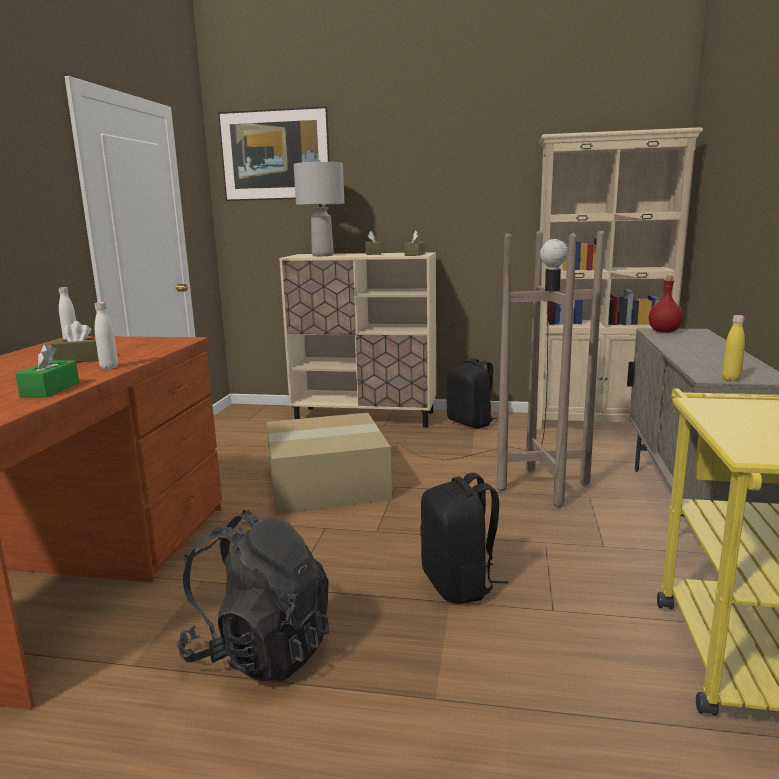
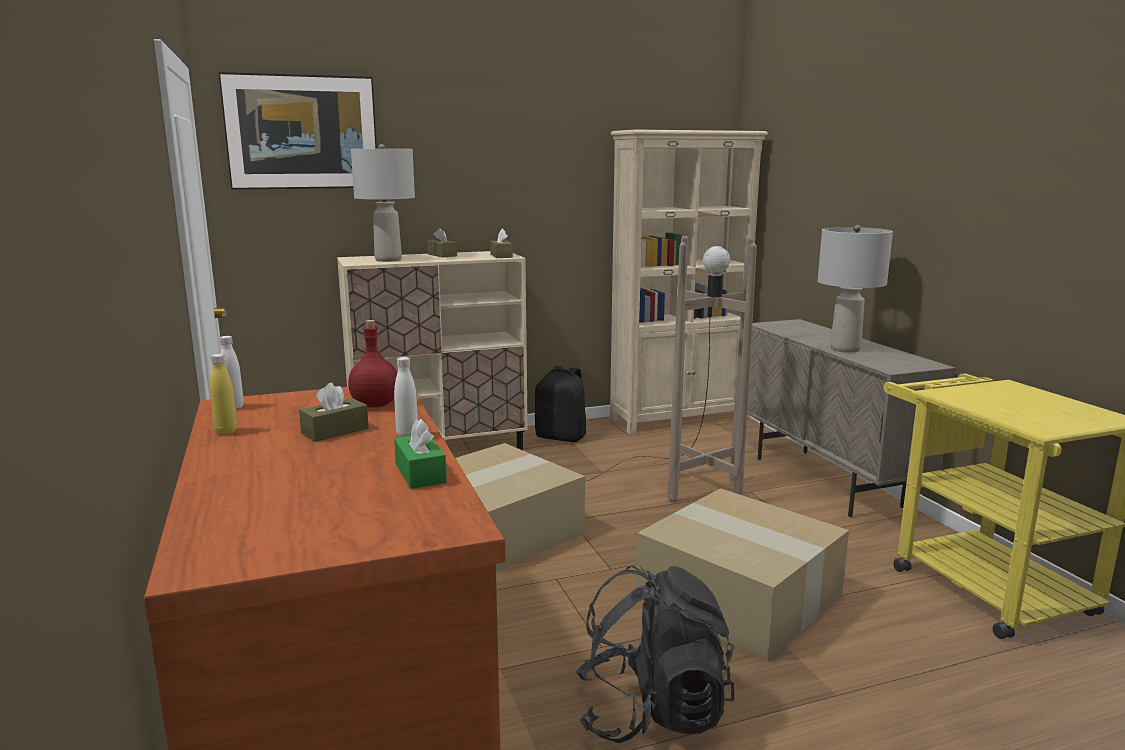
camera: 30 degrees left, 0 degrees up
(459, 584) = (742, 597): black backpack -> cardboard box
(664, 332) = (776, 325): red bottle -> red bottle (376, 405)
(694, 356) = (844, 349): none -> grey table lamp
(730, 379) = (907, 368): yellow bottle -> yellow bottle (226, 431)

